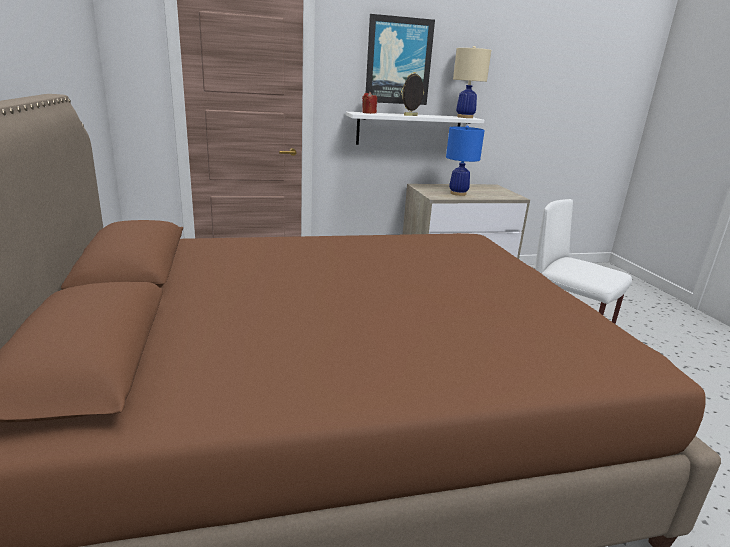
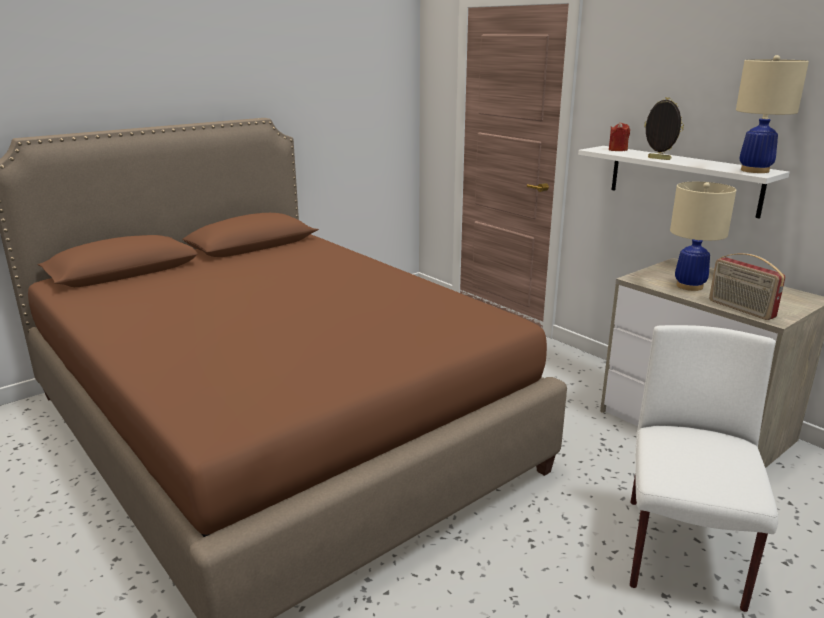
camera: 65 degrees right, 0 degrees up
(398, 61) = (674, 81): picture -> none
(458, 193) = (689, 286): blue table lamp -> beige table lamp
(500, 197) = (740, 309): none -> radio

